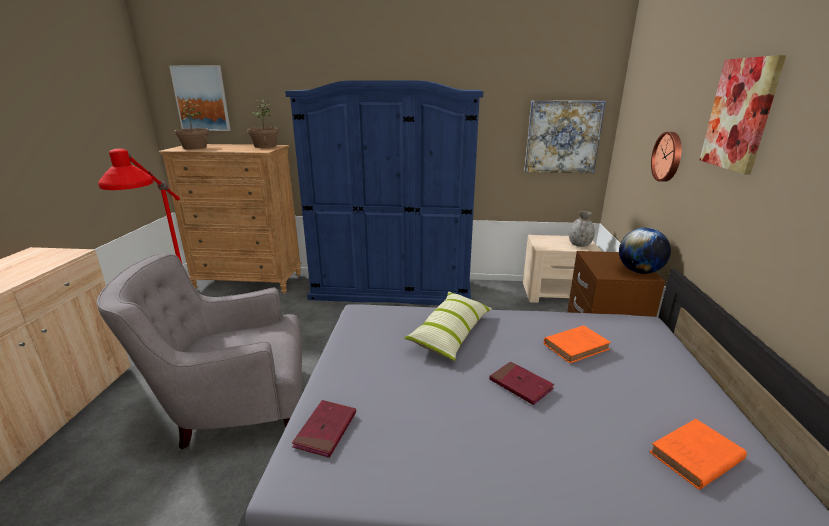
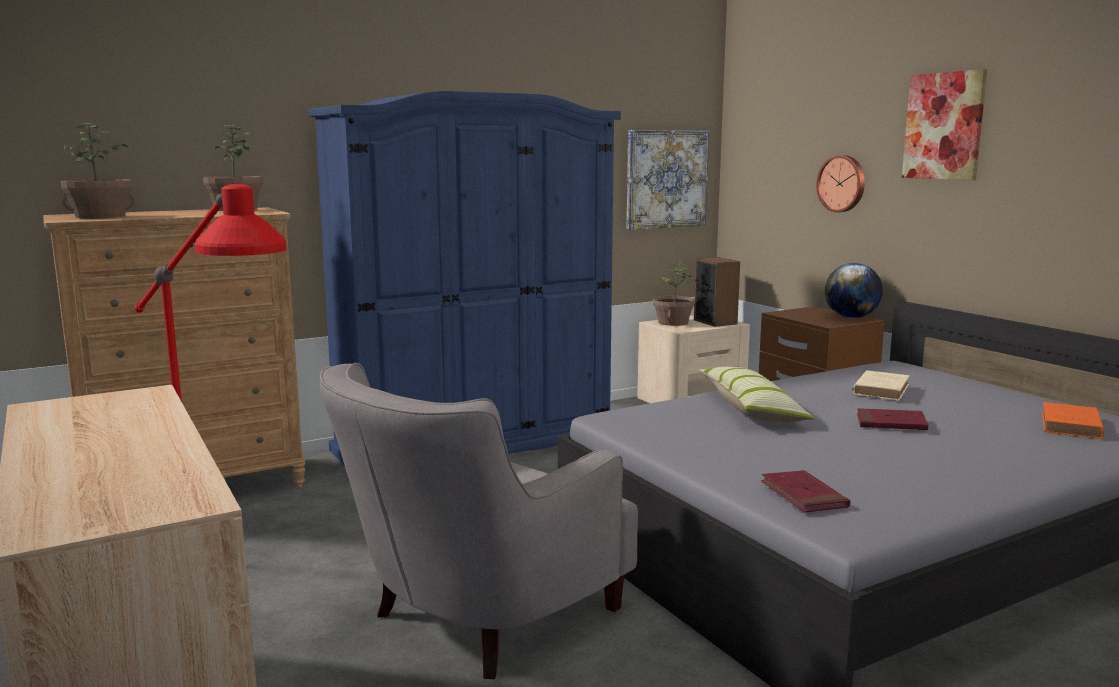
camera: 35 degrees left, 10 degrees down
(201, 98) = (81, 122): picture -> none
(548, 239) = (672, 322): none -> potted plant
(577, 346) = (881, 389): orange book -> beige book
(579, 245) = (715, 322): grey vase -> speaker

